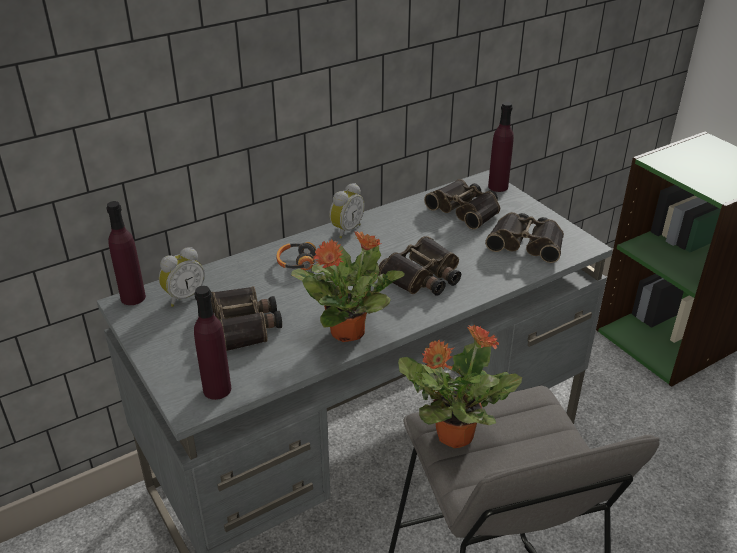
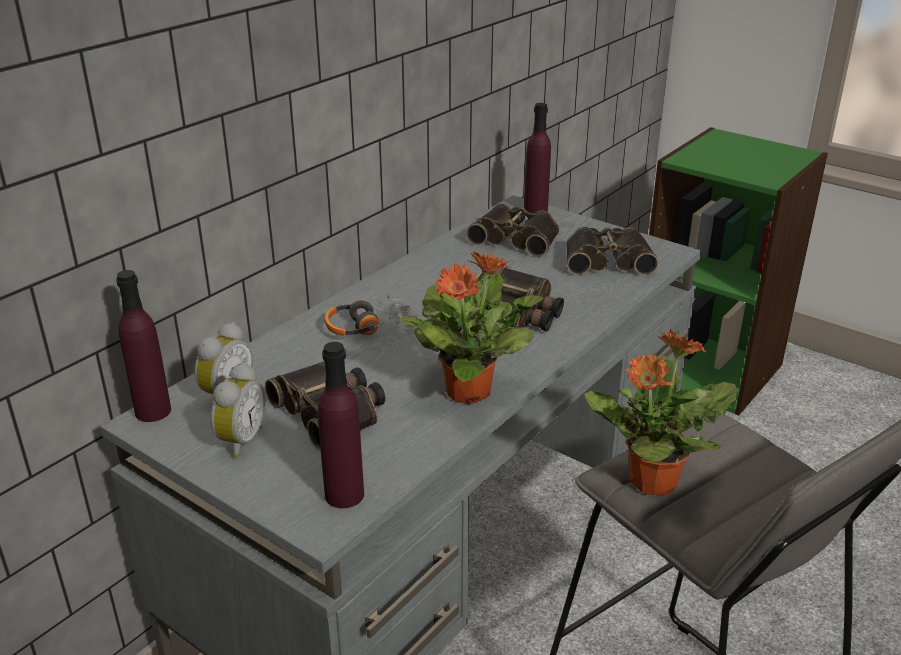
camera: 20 degrees left, 5 degrees down
(345, 229) = (388, 282): alarm clock -> alarm clock (239, 441)

